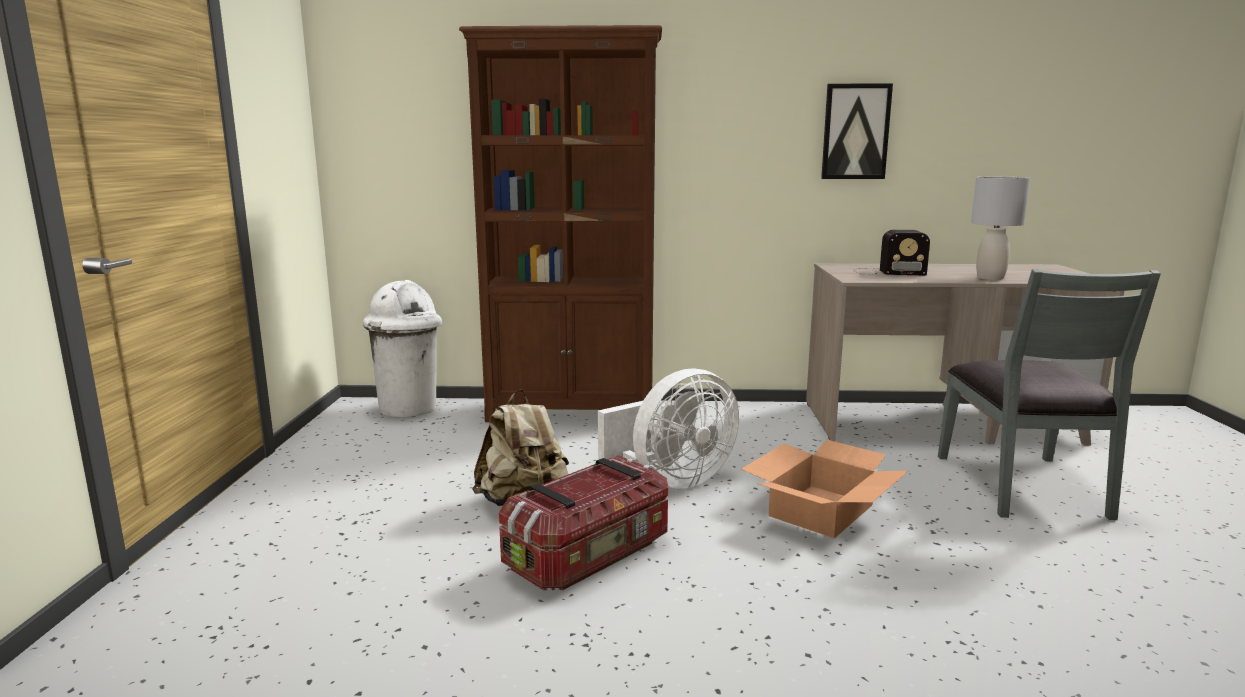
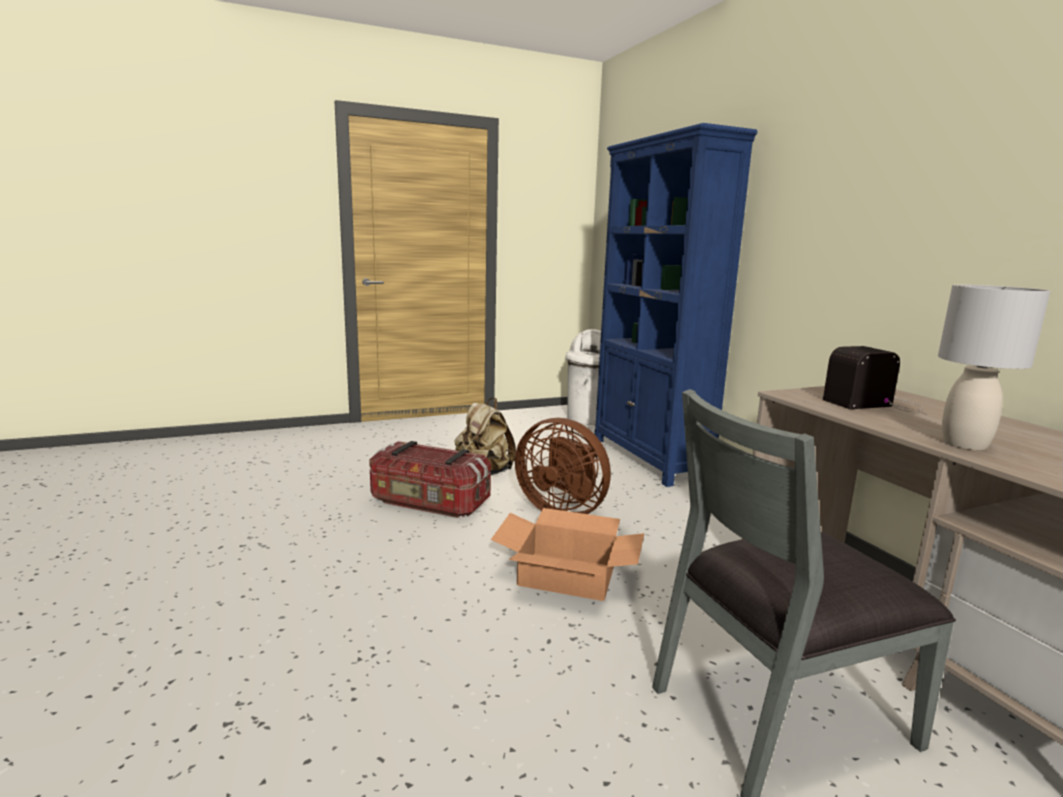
camera: 65 degrees right, 0 degrees up
(572, 412) = (649, 458): brown bookcase -> blue bookcase
(672, 481) = (562, 510): white fan -> brown fan
(855, 132) = (941, 220): picture -> none
(886, 272) = (876, 403): radio -> radio turned 90 degrees clockwise

